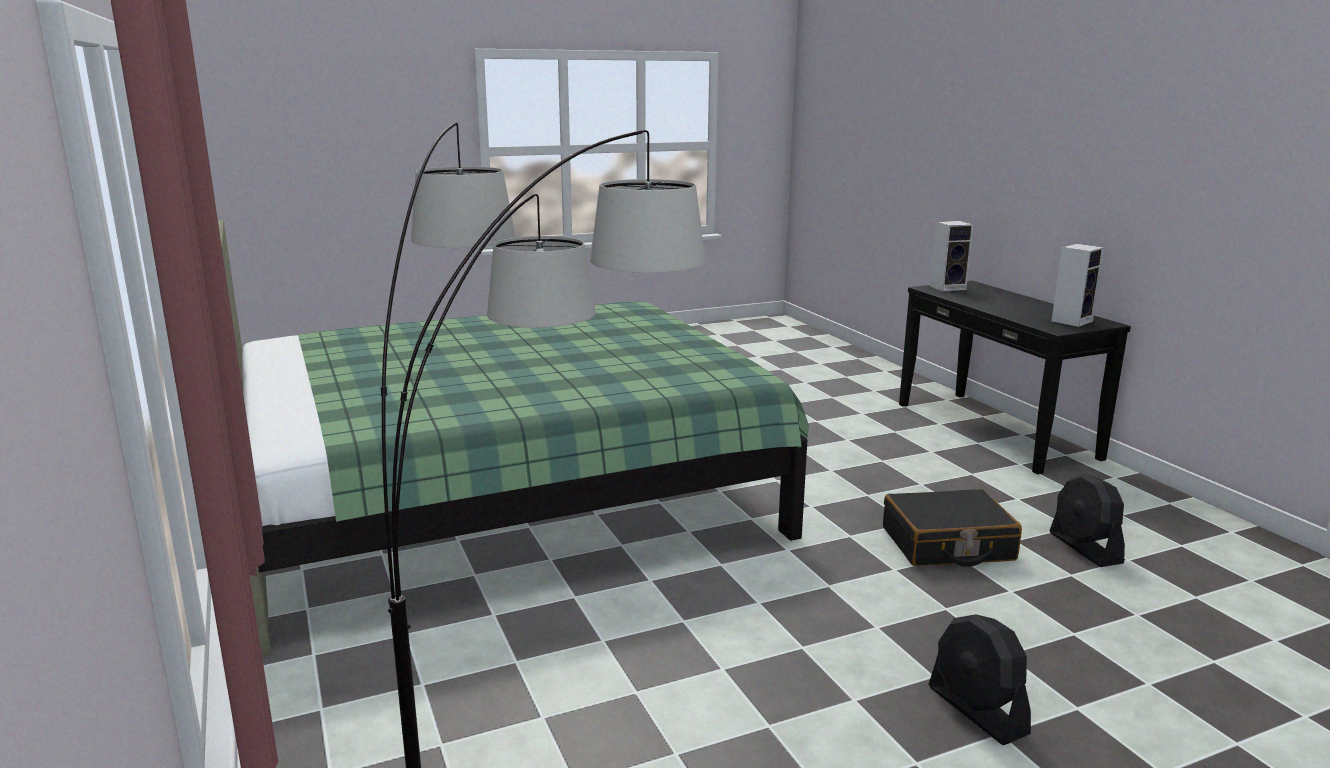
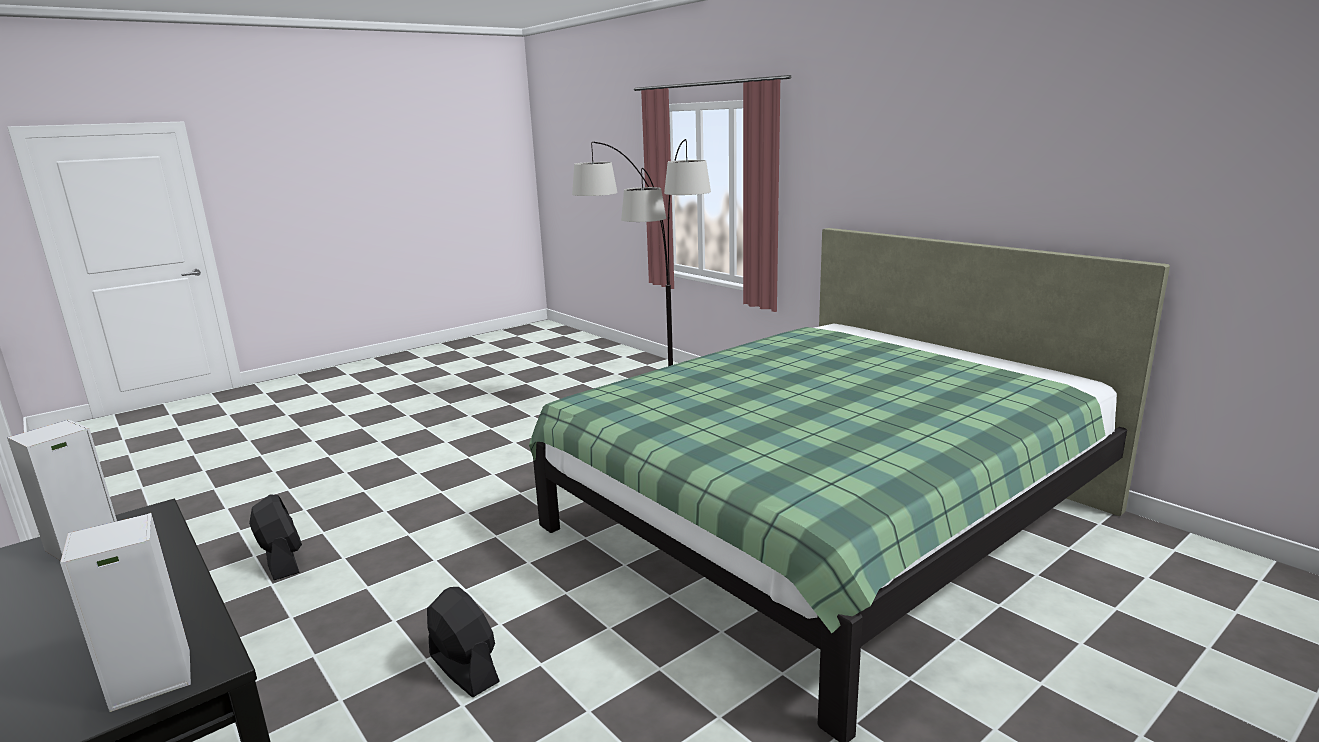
camera: 165 degrees right, 0 degrees up
(947, 544) = (410, 542): black suitcase -> none
(977, 711) = (452, 447): black fan -> black fan (463, 668)

